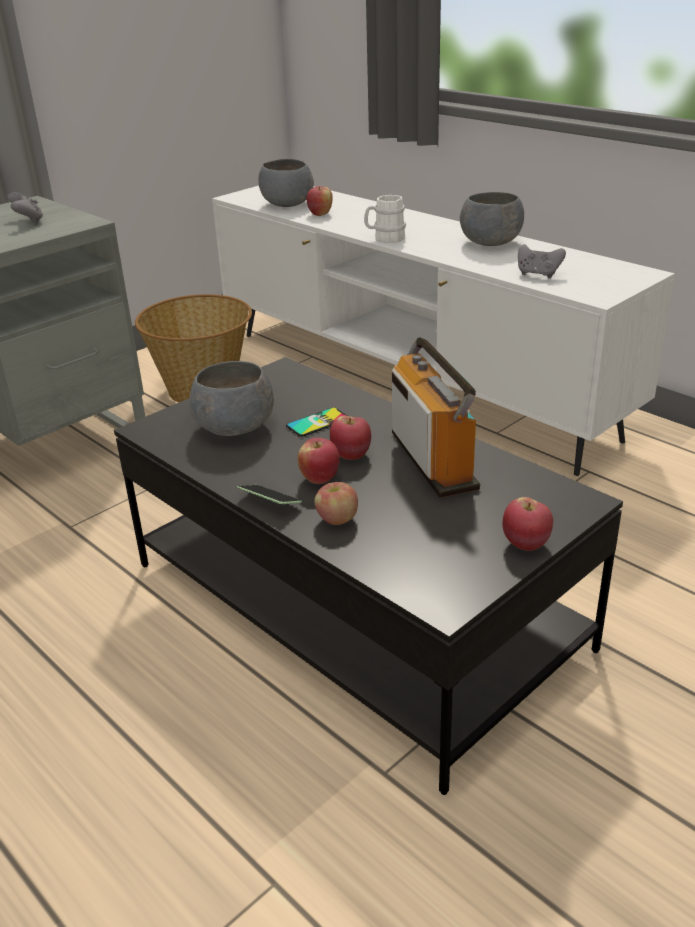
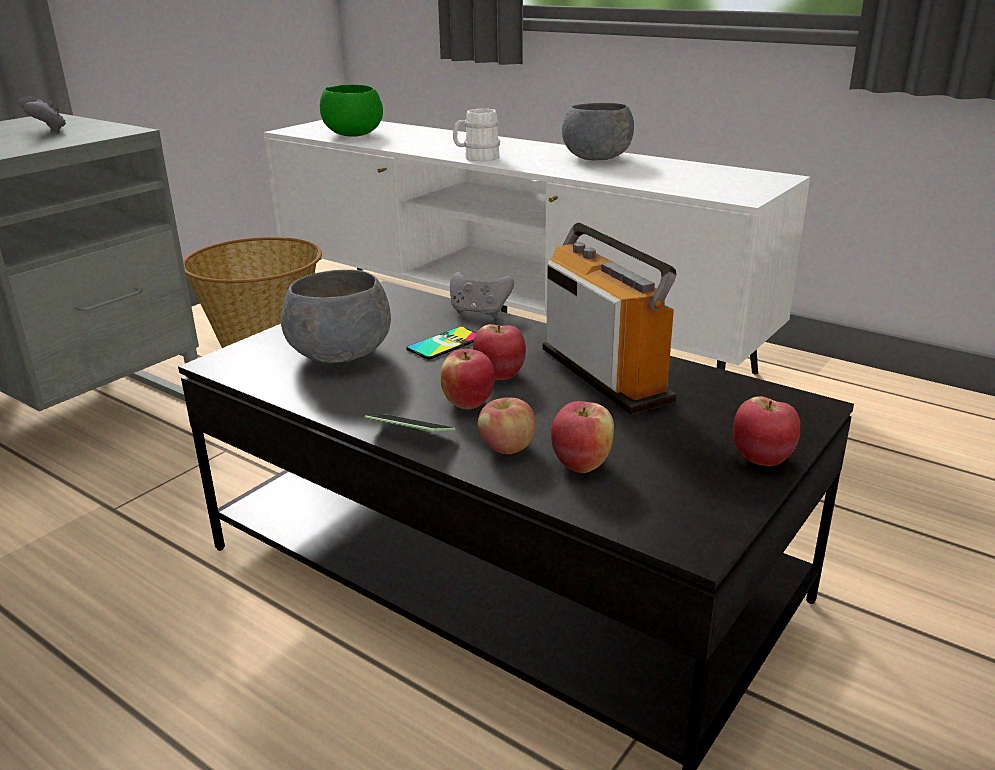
camera: 10 degrees left, 5 degrees down
(287, 204) = (353, 134): grey bowl -> green bowl
(320, 214) = (394, 141): apple -> apple (581, 464)
(538, 274) = (664, 181): grey game controller -> grey game controller (479, 312)

